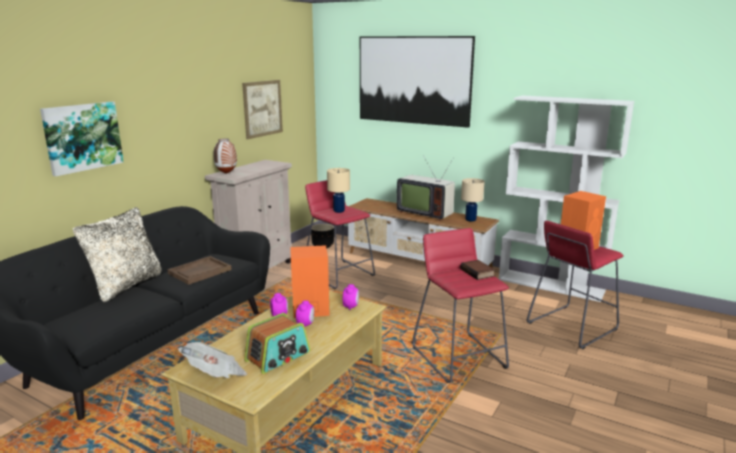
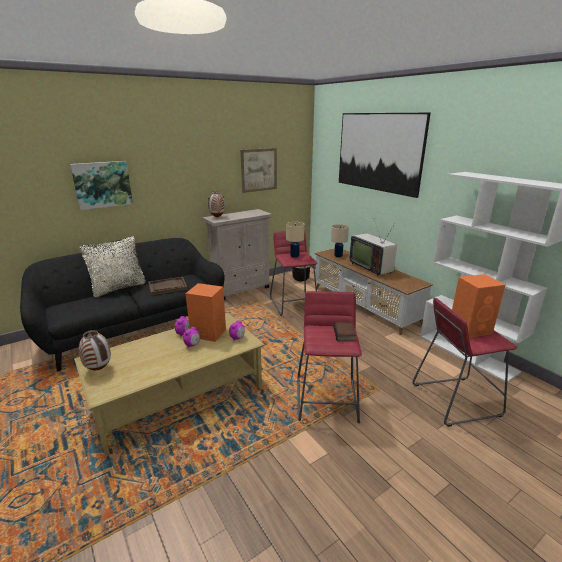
camera: 25 degrees right, 5 degrees up
(215, 375) = (99, 369): newspaper -> vase
(278, 357) = (149, 366): radio -> none
(470, 220) = (405, 280): beige table lamp -> beige table lamp (338, 255)

